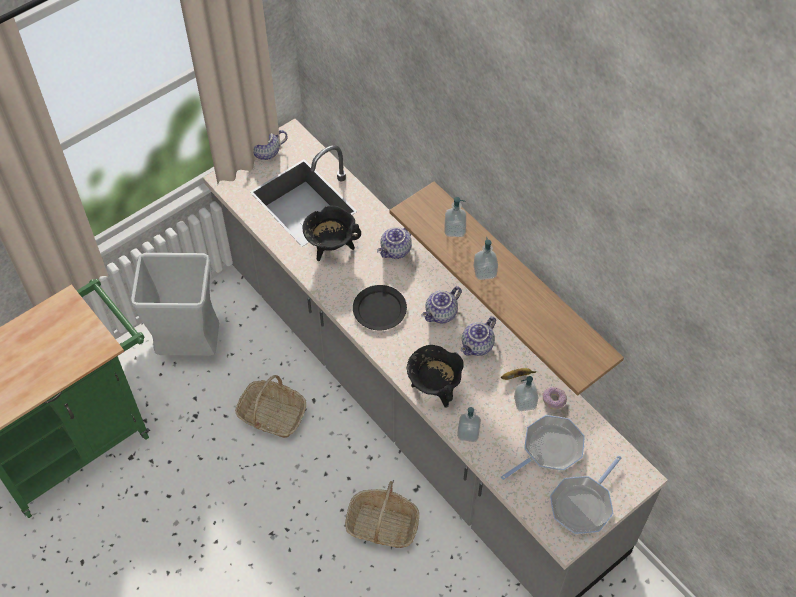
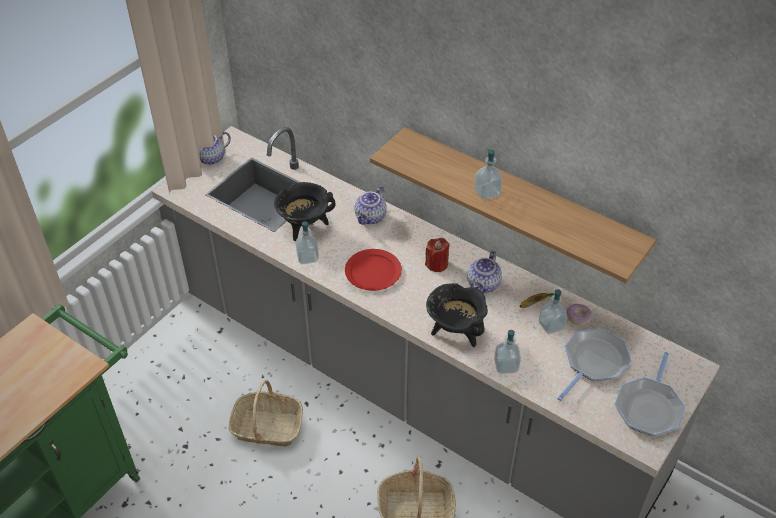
camera: 15 degrees left, 10 degrees down
(191, 348) = (163, 382): grey trash can -> none
(379, 309) = (373, 272): black plate -> red plate
(441, 314) = (437, 264): teapot -> red candle
(454, 230) = (442, 163): soap dispenser -> soap dispenser (307, 257)

